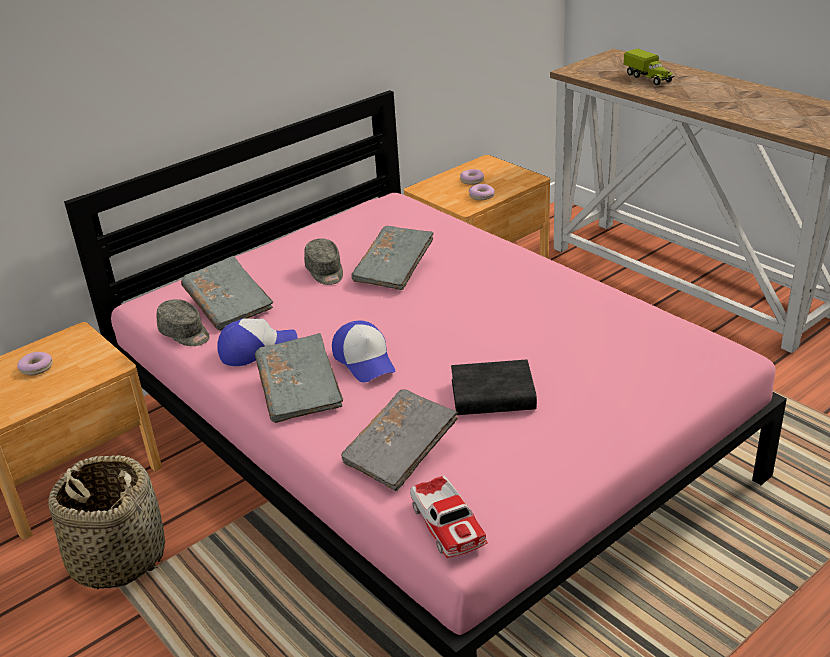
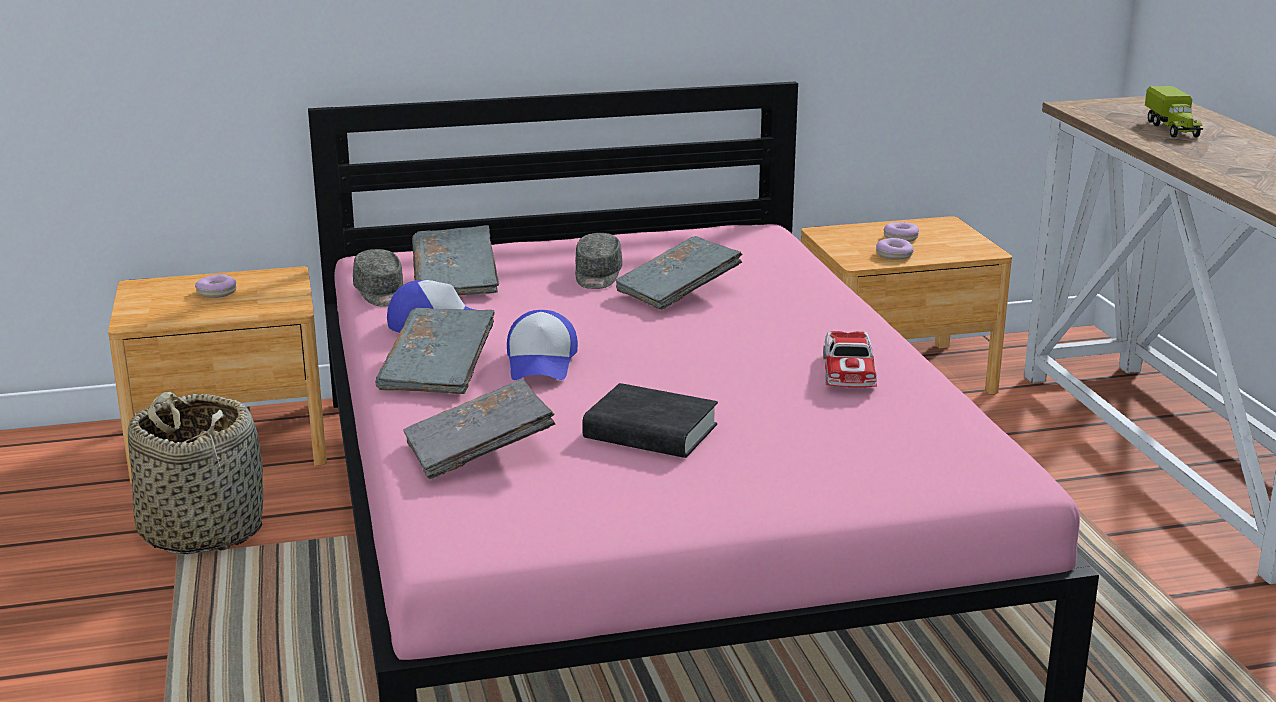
camera: 25 degrees right, 10 degrees down
(447, 524) = (451, 525): toy car -> toy car (848, 371)

